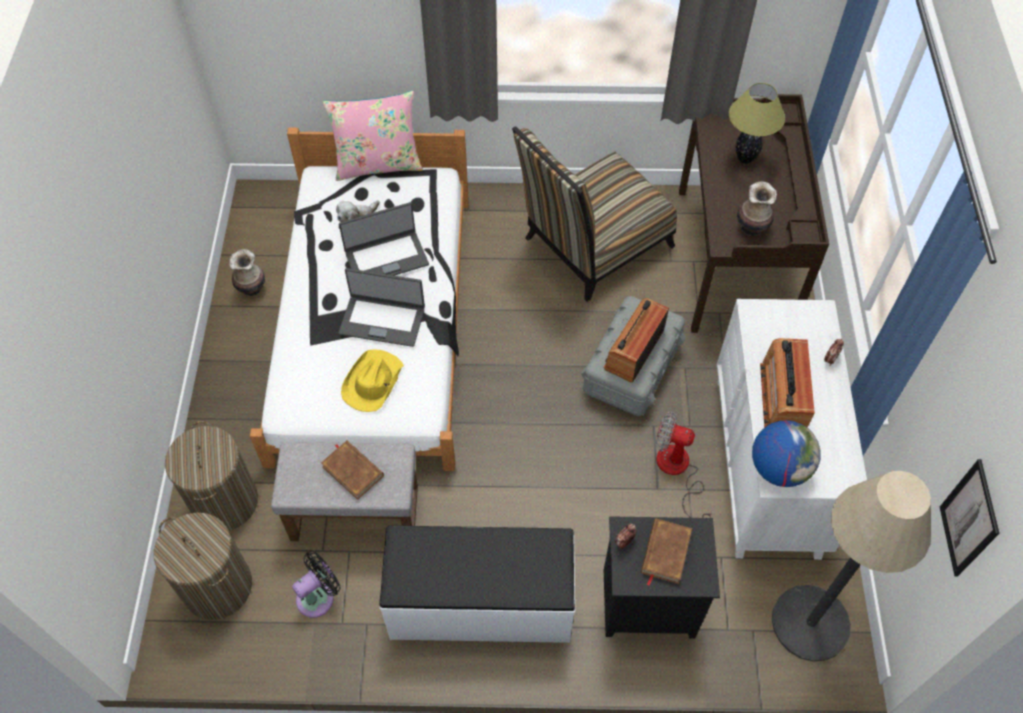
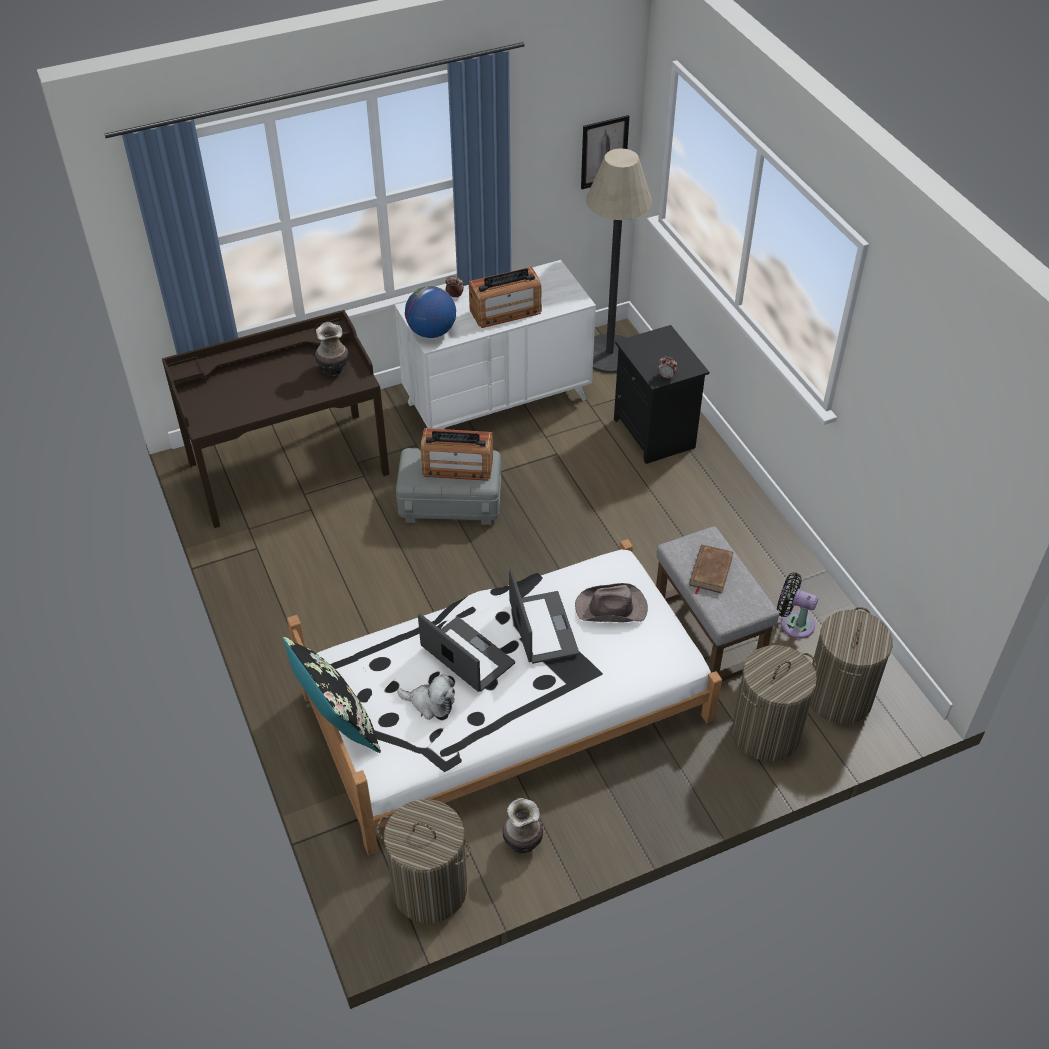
camera: 115 degrees left, 10 degrees down
(257, 224) = (429, 889): none -> laundry basket
(372, 382) = (612, 608): yellow hat -> brown hat
(378, 164) = (337, 723): pink pillow -> black pillow
(481, 604) = (723, 522): white bench -> none
(591, 246) = (320, 571): chair -> none
(665, 552) = (659, 355): brown book -> none
(677, 471) = (534, 447): fan -> none
(745, 159) = (248, 391): table lamp -> none
(779, 468) = (566, 301): globe -> globe (431, 332)

